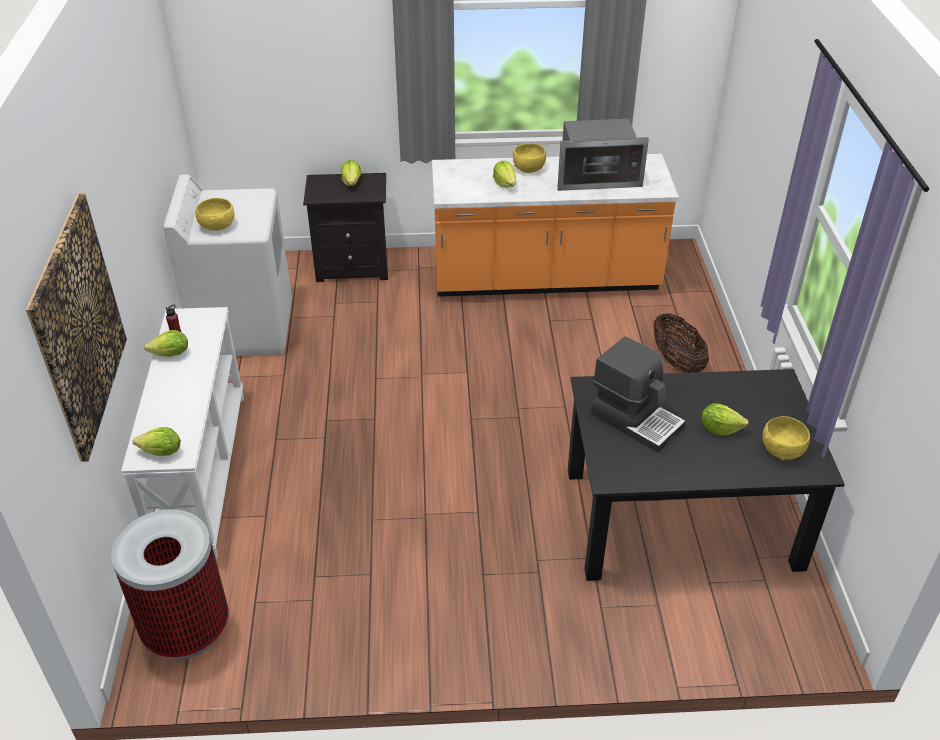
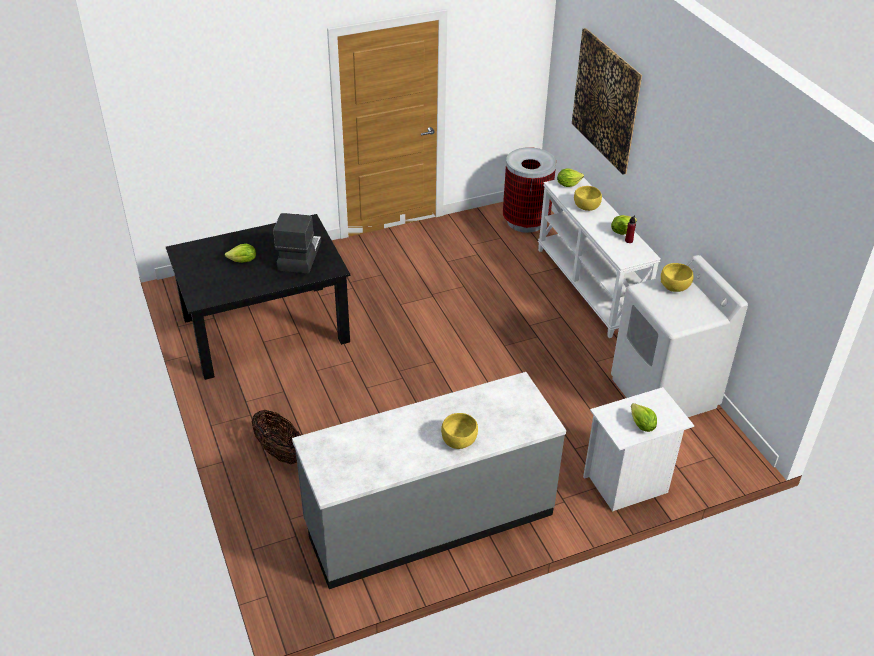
camera: 160 degrees right, 0 degrees up
(353, 266) = (627, 484): black nightstand -> white nightstand
(505, 184) = (473, 412): lettuce -> none
(546, 279) = (429, 519): orange counter -> grey counter
(596, 177) = (383, 445): microwave -> none
(636, 419) = (298, 256): coffee machine -> coffee machine turned 75 degrees clockwise
(781, 450) = (202, 257): yellow bowl -> yellow bowl (586, 207)

